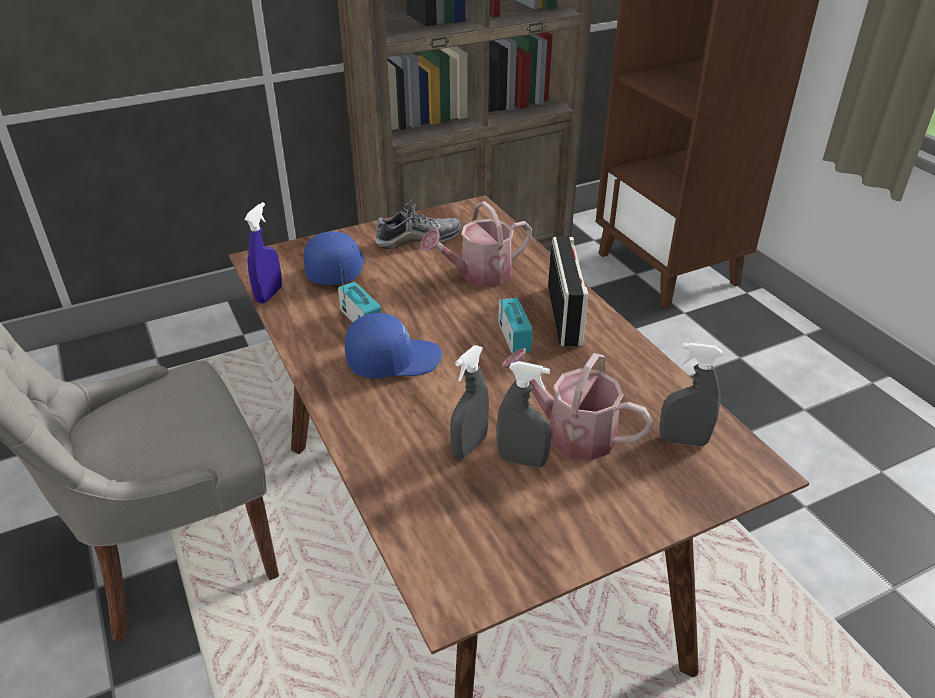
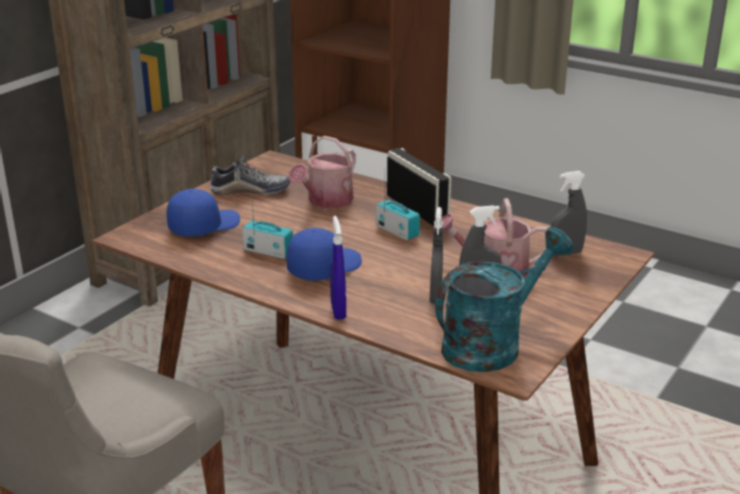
camera: 30 degrees left, 10 degrees down
(269, 295) = (168, 256): blue spray bottle -> blue spray bottle (338, 311)
(335, 268) = (203, 226): blue cap -> blue cap turned 75 degrees clockwise
(418, 239) = (250, 191): shoe -> shoe turned 45 degrees clockwise
(467, 545) = (492, 344): none -> turquoise watering can

